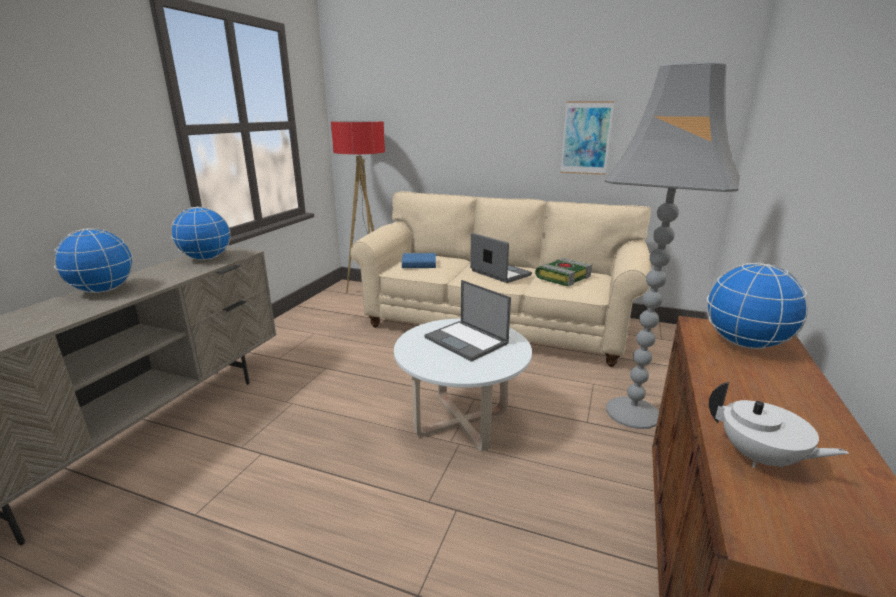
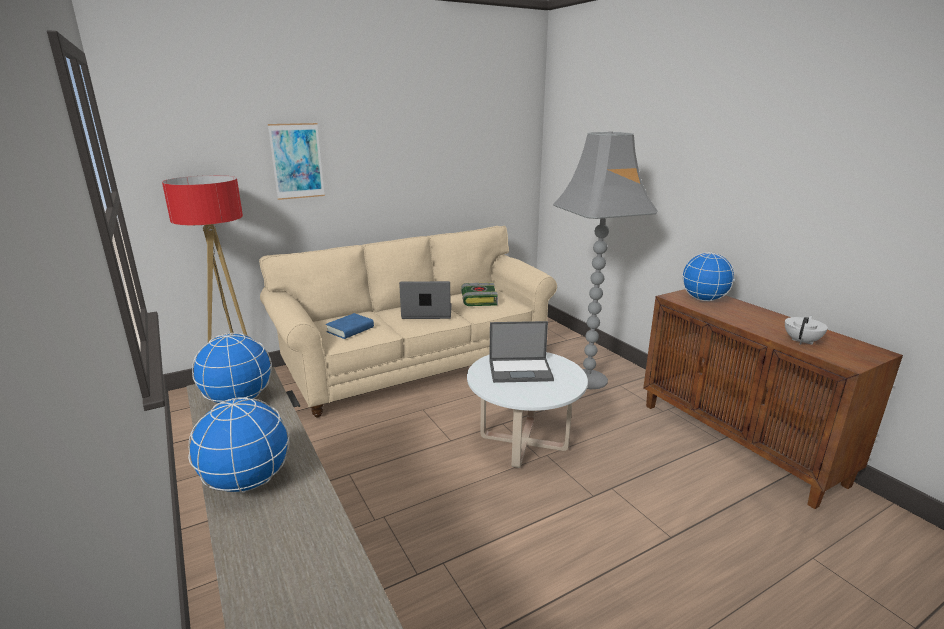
camera: 50 degrees left, 0 degrees up
(586, 138) = (439, 174): picture -> picture (297, 161)
(760, 458) = (802, 341): white teapot -> white teapot turned 45 degrees counterclockwise

